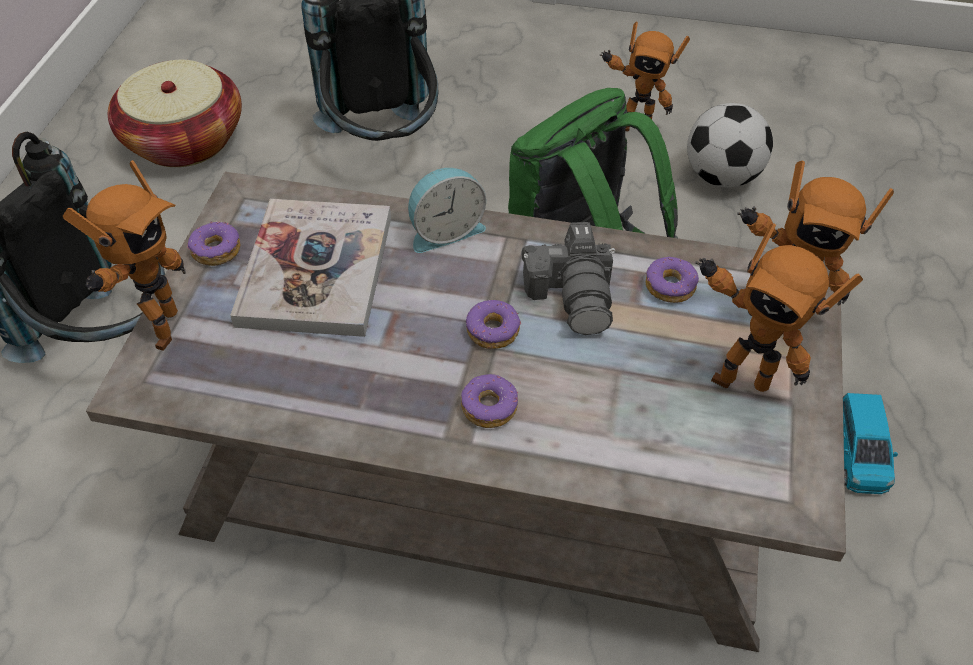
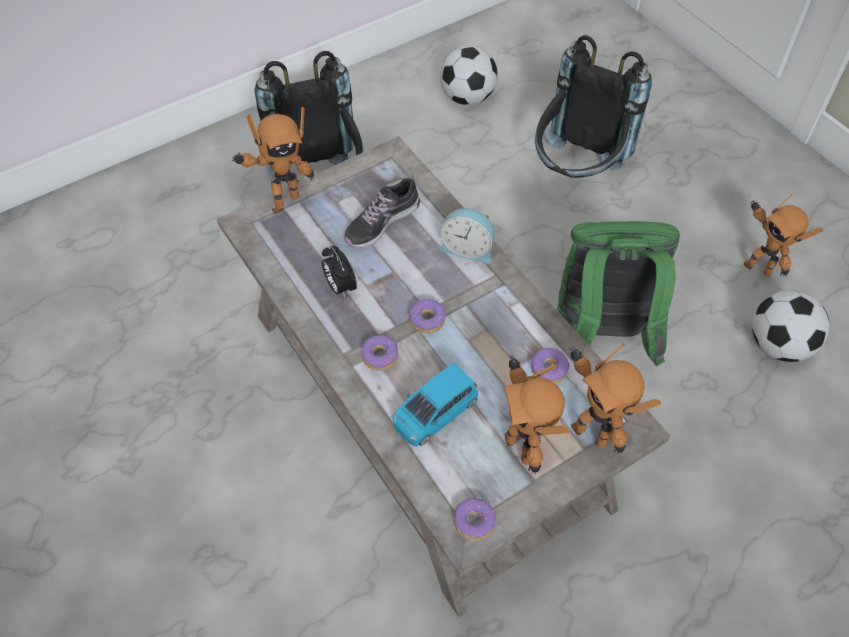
camera: 45 degrees right, 5 degrees up
(185, 140) = (467, 97): basket -> football
(216, 250) = (348, 178): donut -> donut (473, 522)
(316, 270) = (381, 222): book -> shoe
(350, 370) = (340, 287): none -> alarm clock
(573, 295) = (490, 333): camera -> none
(858, 453) = (649, 577): blue toy car -> blue toy car (435, 413)

